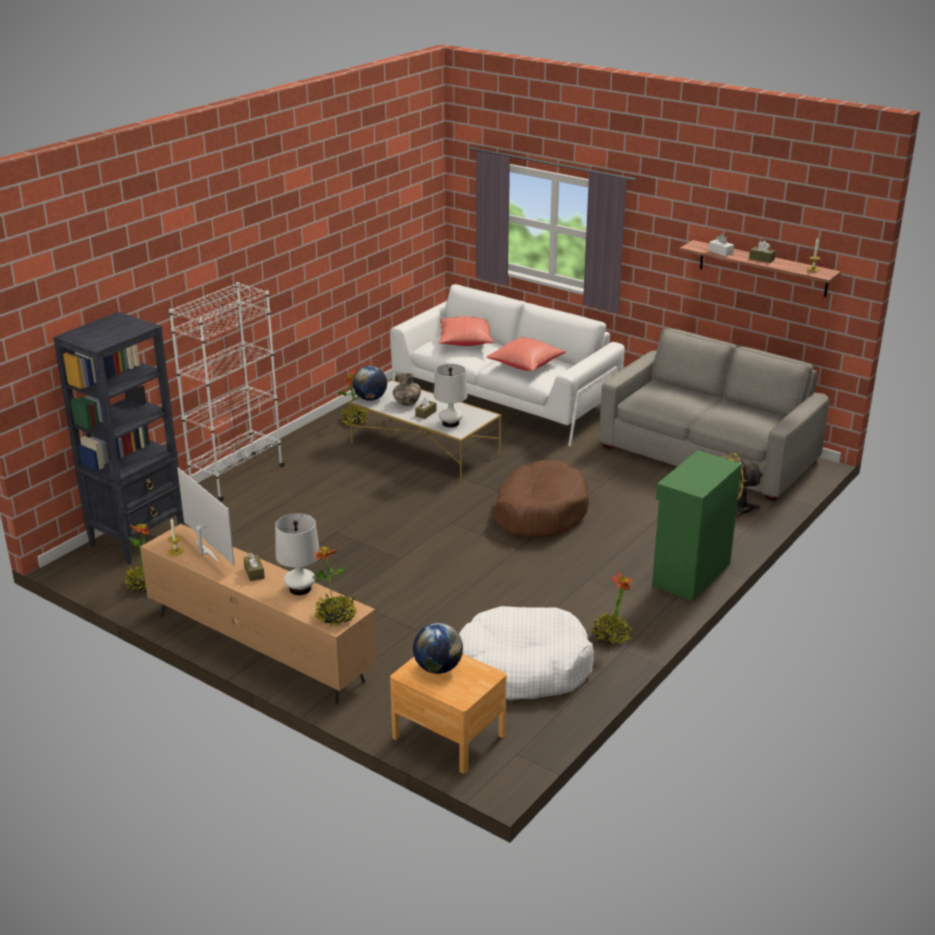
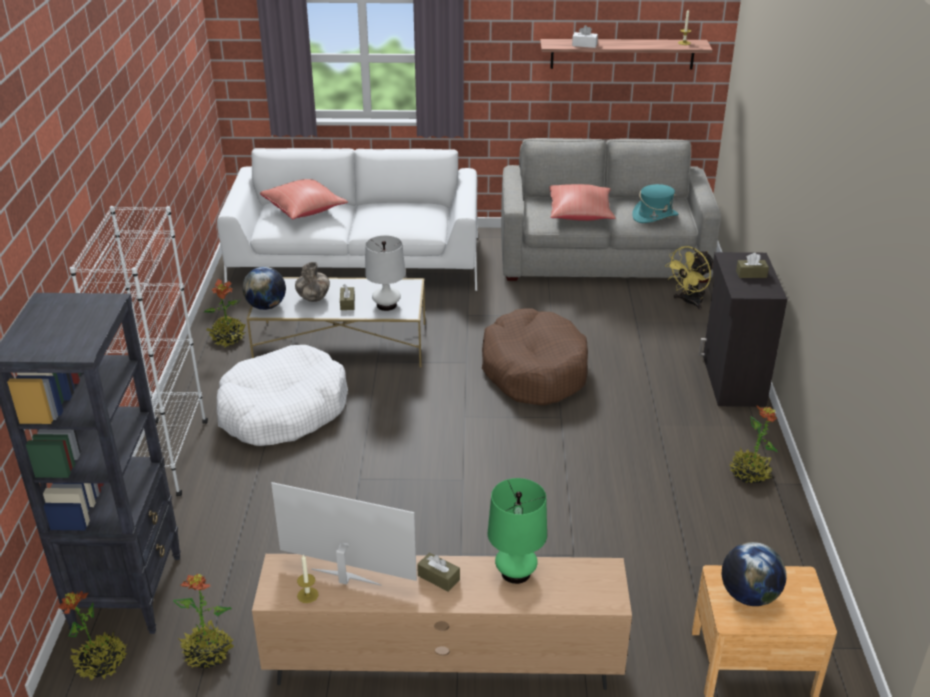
camera: 35 degrees left, 5 degrees up
(300, 588) = (515, 572): white table lamp -> green table lamp
(336, 617) = (598, 589): potted plant -> potted plant (101, 663)
(522, 668) = (721, 547): white dog bed -> white dog bed (282, 411)
(526, 365) = (397, 217): red pillow -> red pillow (580, 215)
(689, 574) = (732, 380): green cabinet -> black cabinet
(740, 424) = (655, 216): none -> turquoise hat
(761, 259) = (628, 43): brown tissue box -> brown tissue box (751, 274)

